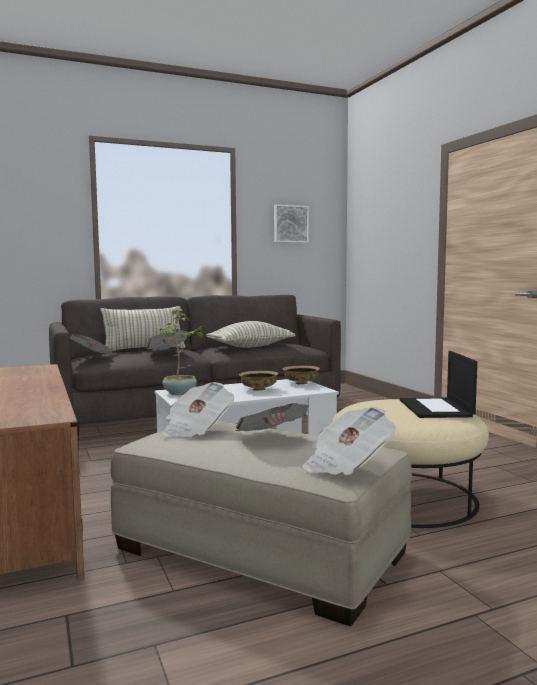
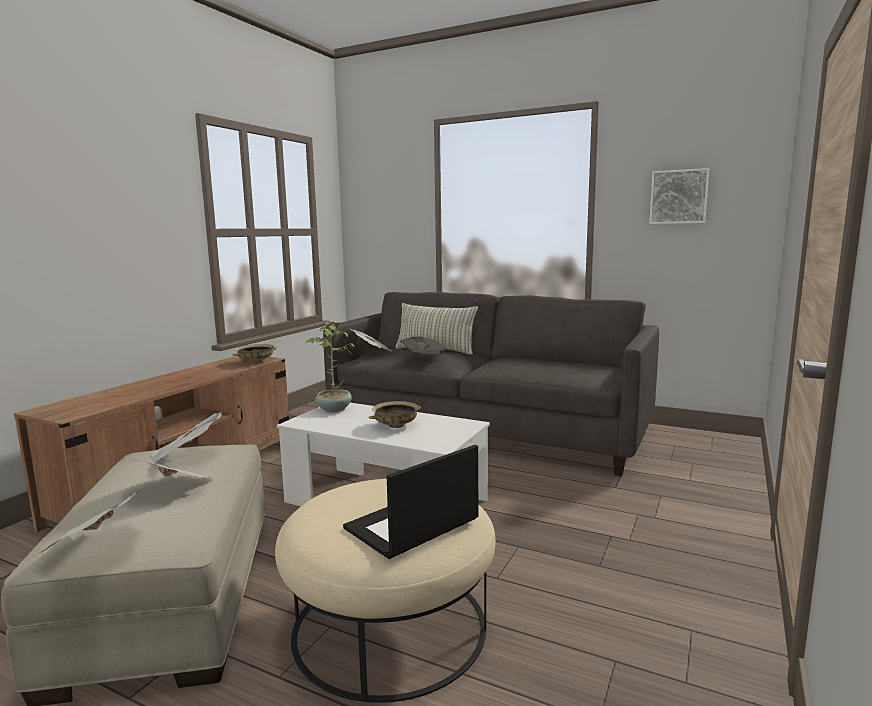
camera: 50 degrees right, 5 degrees up
(250, 347) = (528, 366): pillow -> none
(301, 383) = (457, 430): beige bowl -> beige bowl (255, 362)

